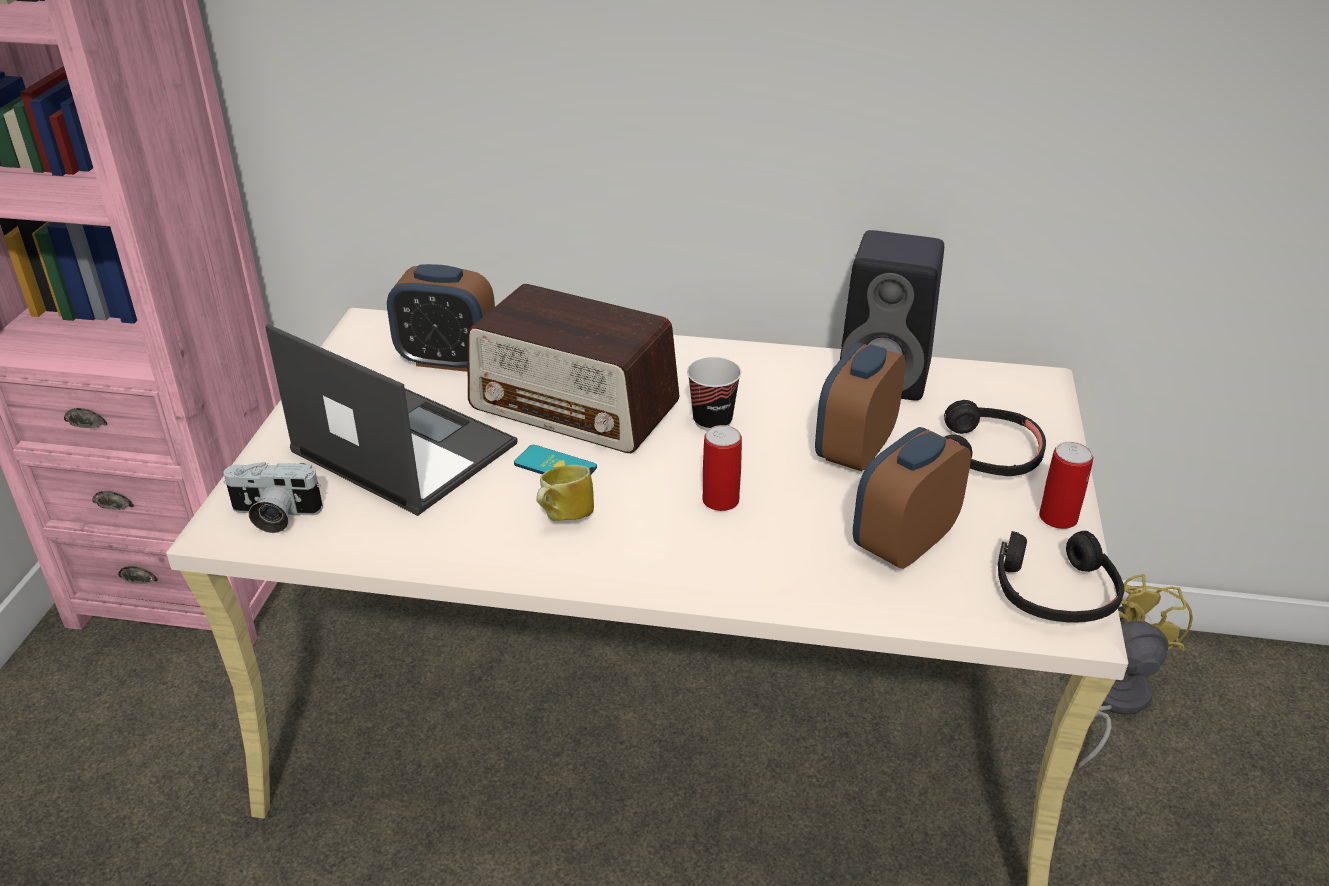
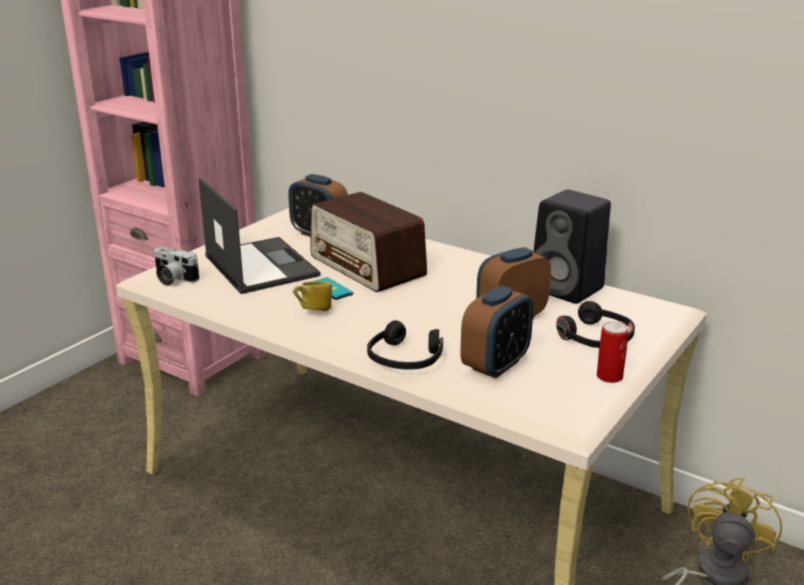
camera: 25 degrees right, 10 degrees down
(712, 421) = (439, 288): cup -> none
(720, 500) = (407, 322): can -> none
(904, 543) = (496, 365): alarm clock -> alarm clock turned 150 degrees clockwise
(1054, 592) = (568, 409): black headphones -> black headphones (405, 358)

